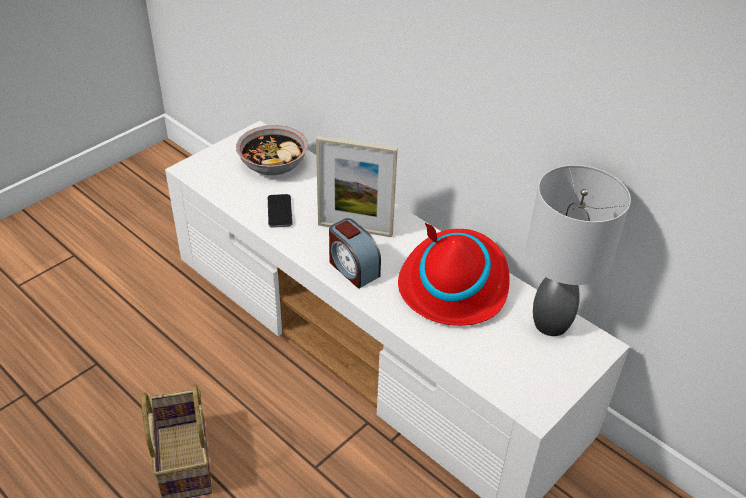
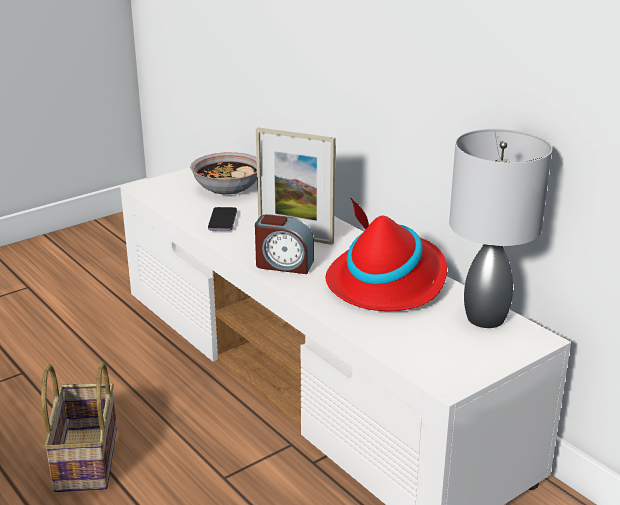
camera: 10 degrees right, 15 degrees down
(353, 268) = (284, 264): alarm clock -> alarm clock turned 45 degrees counterclockwise

